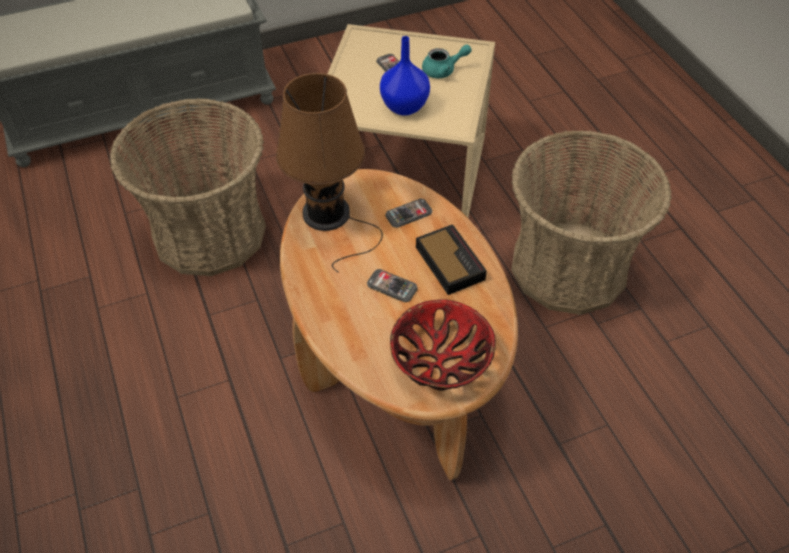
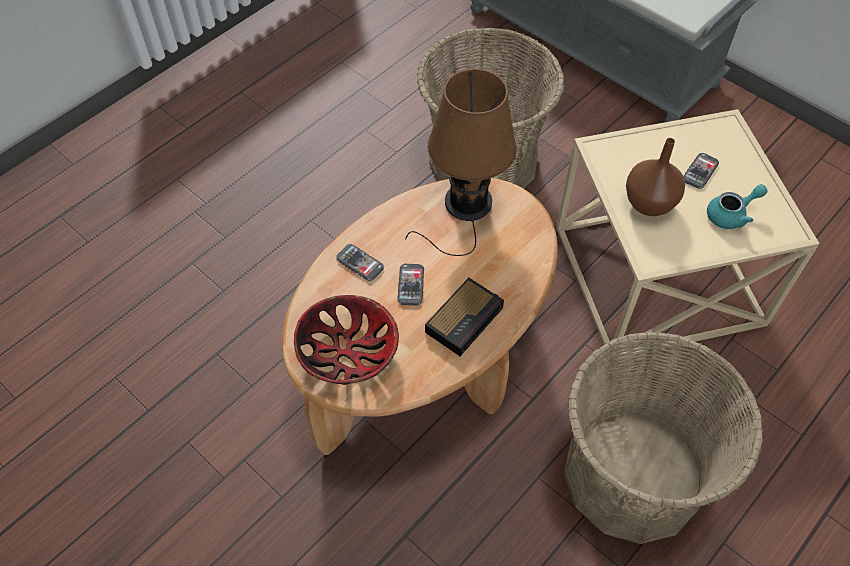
camera: 65 degrees right, 5 degrees up
(404, 107) = (648, 204): blue vase -> brown vase
(408, 214) = (506, 264): phone -> phone (360, 263)
(443, 70) = (731, 215): turquoise teapot -> turquoise teapot turned 75 degrees counterclockwise

